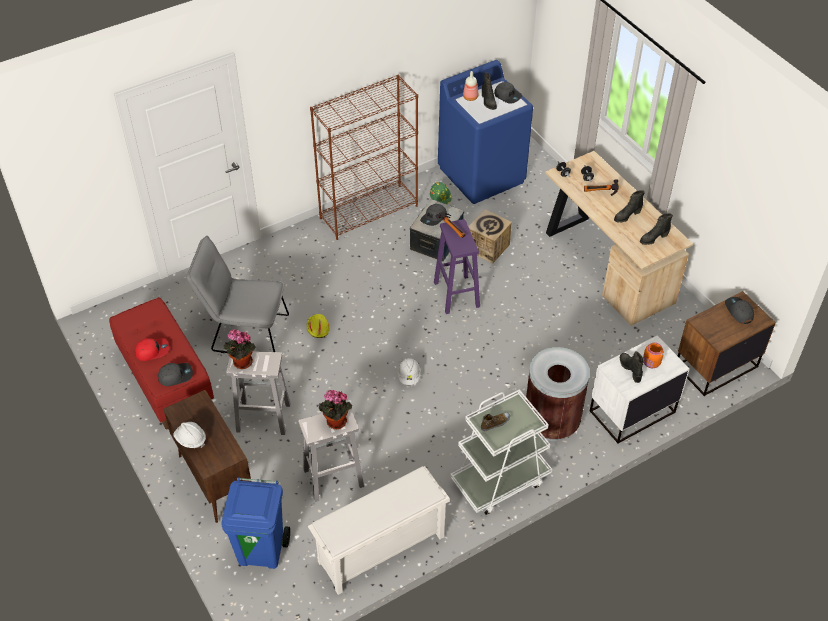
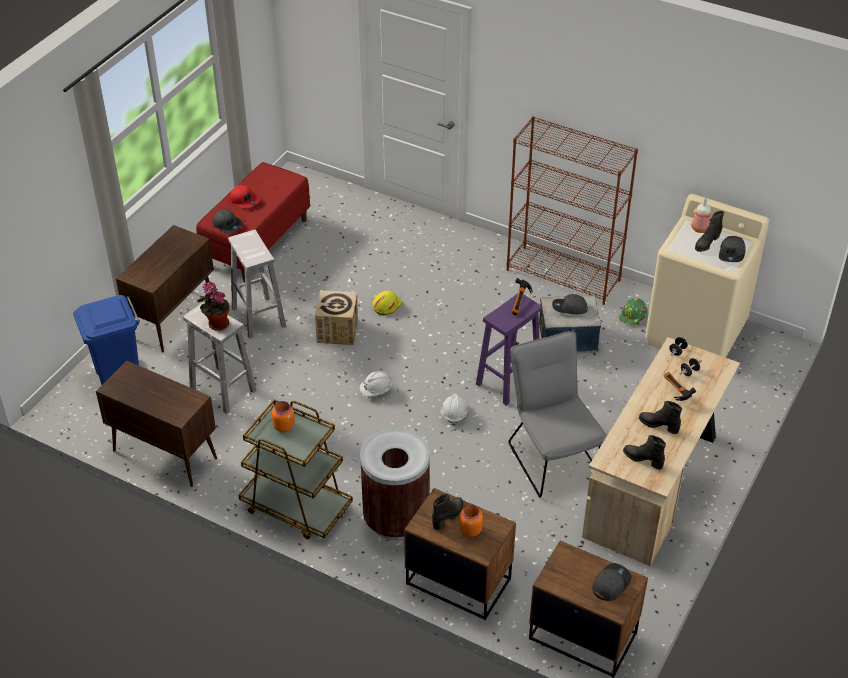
camera: 60 degrees right, 5 degrees down
(191, 439) = (151, 254): white hard hat -> white hard hat (454, 414)
(241, 363) = (244, 241): potted plant -> none
(244, 332) = (345, 263): grey chair -> grey chair (552, 455)
(380, 551) = (164, 454): white shoe rack -> brown cabinet
(482, 174) = (696, 333): blue washing machine -> beige washing machine
(487, 247) = (594, 379): cardboard box -> cardboard box (337, 331)
(495, 423) = (284, 426): shoe -> orange jar
(500, 480) = (296, 507): white cart -> brown cart
(631, 411) = (458, 581): white nightstand -> brown nightstand

